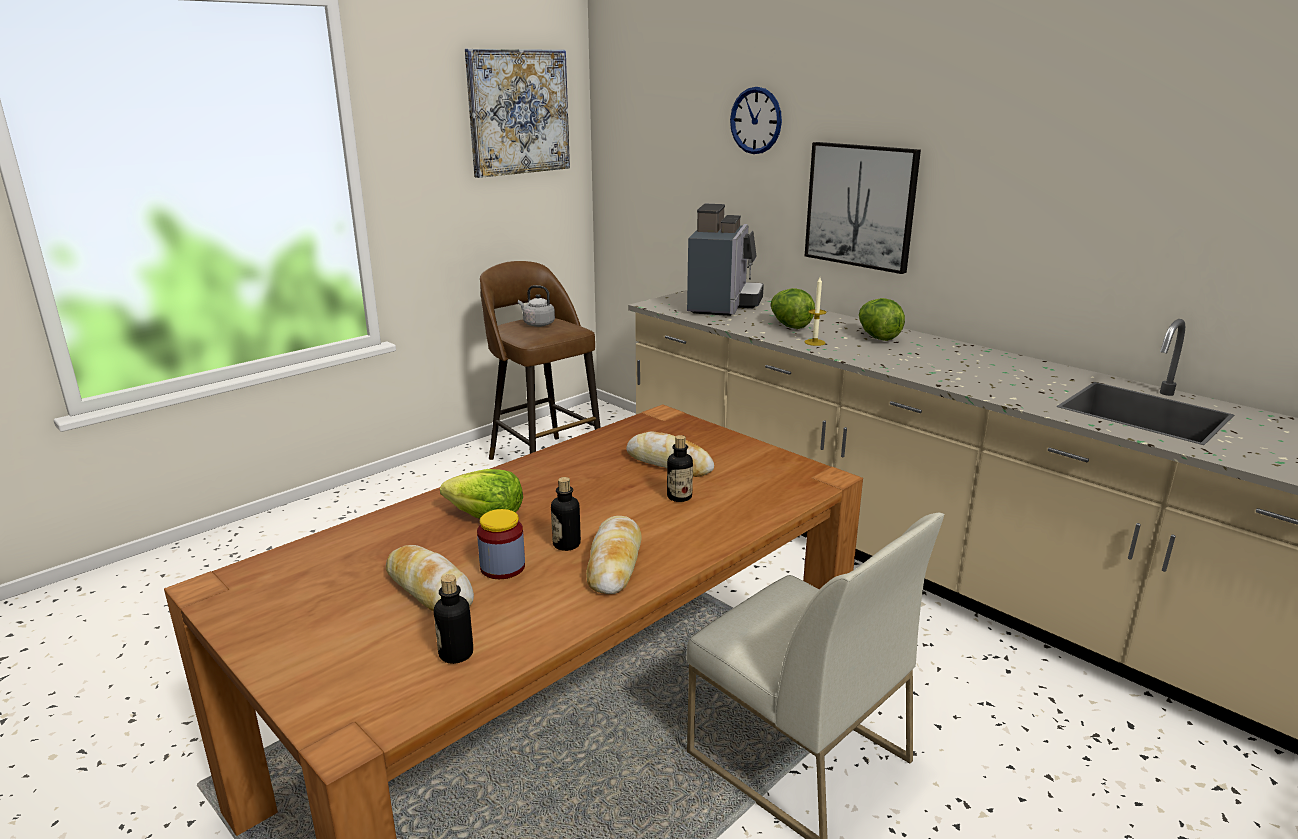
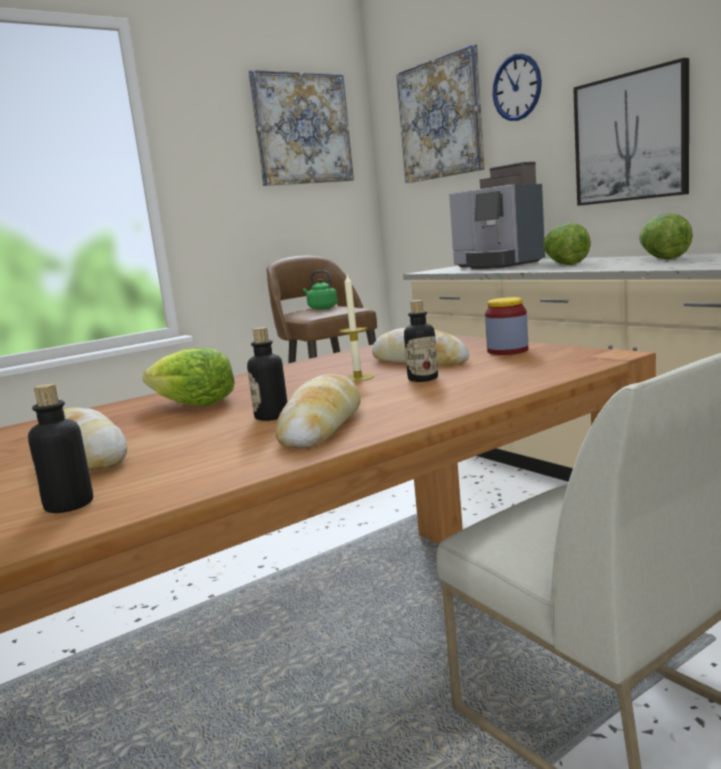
camera: 10 degrees right, 10 degrees down
(502, 567) = (184, 436): jar -> jar (507, 351)
(537, 324) = (321, 308): grey kettle -> green kettle
(672, 125) = (440, 119): none -> picture
(723, 304) = (498, 265): coffee machine -> coffee machine turned 120 degrees clockwise
(814, 342) = (592, 267): candle -> candle (358, 378)

